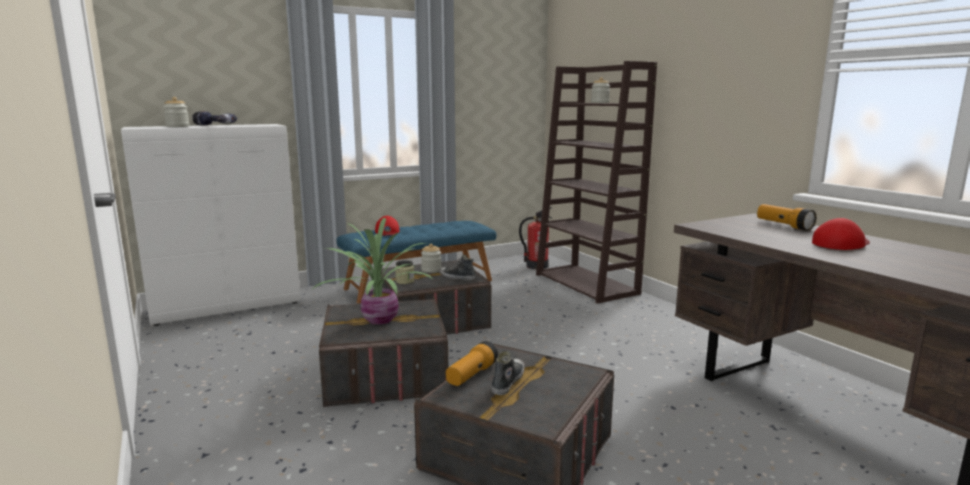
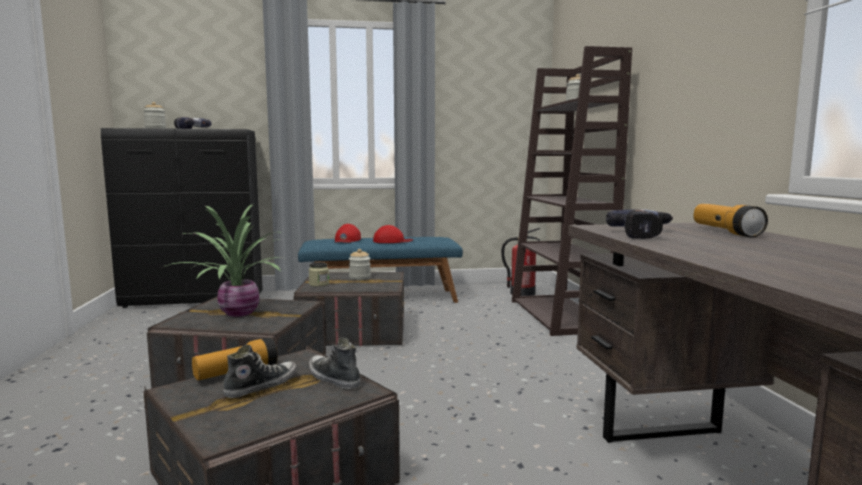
camera: 20 degrees right, 5 degrees down
(228, 307) = (195, 300): white cabinet -> black cabinet
(456, 277) = (374, 285): shoe -> shoe (333, 378)
(745, 232) = (646, 234): none -> power drill
(841, 243) = (773, 250): red cap -> red cap (392, 241)

